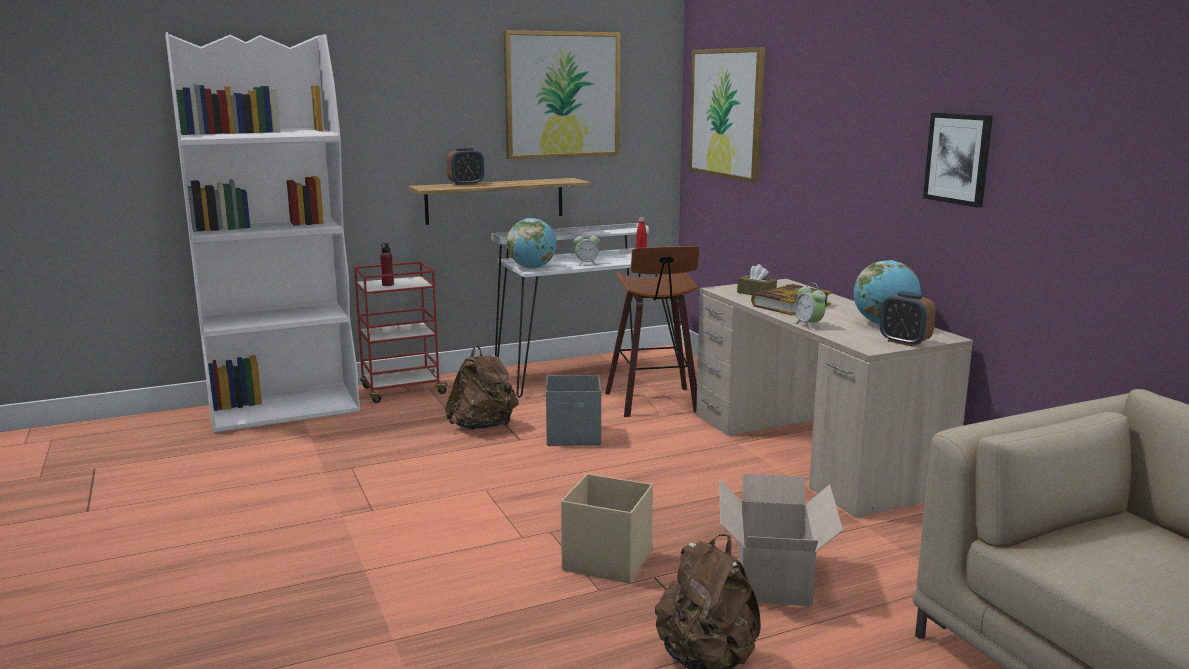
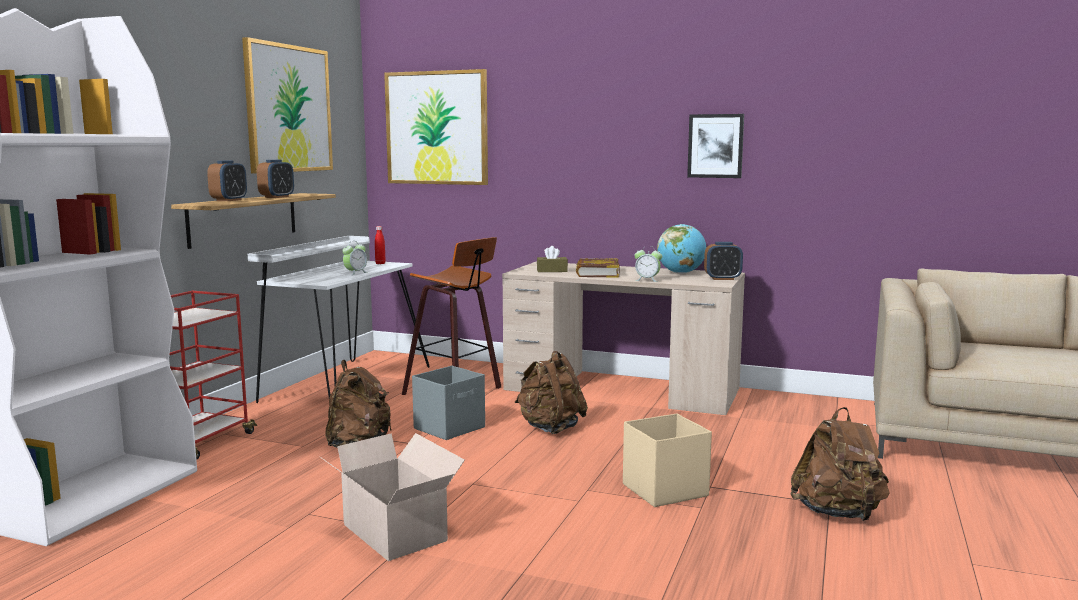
camera: 45 degrees left, 5 degrees down
(387, 284) = (185, 318): red bottle -> none
(519, 183) = (277, 197): none -> alarm clock
(532, 268) = (318, 281): globe -> none
(650, 465) = (550, 428): none -> brown backpack
(772, 579) = (765, 460): cardboard box -> cardboard box (395, 534)

